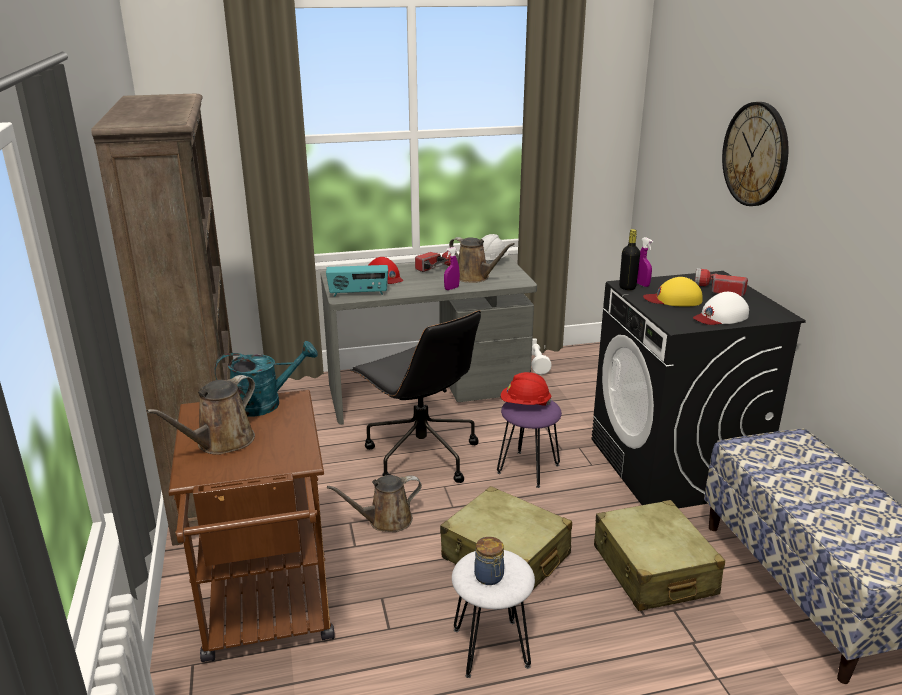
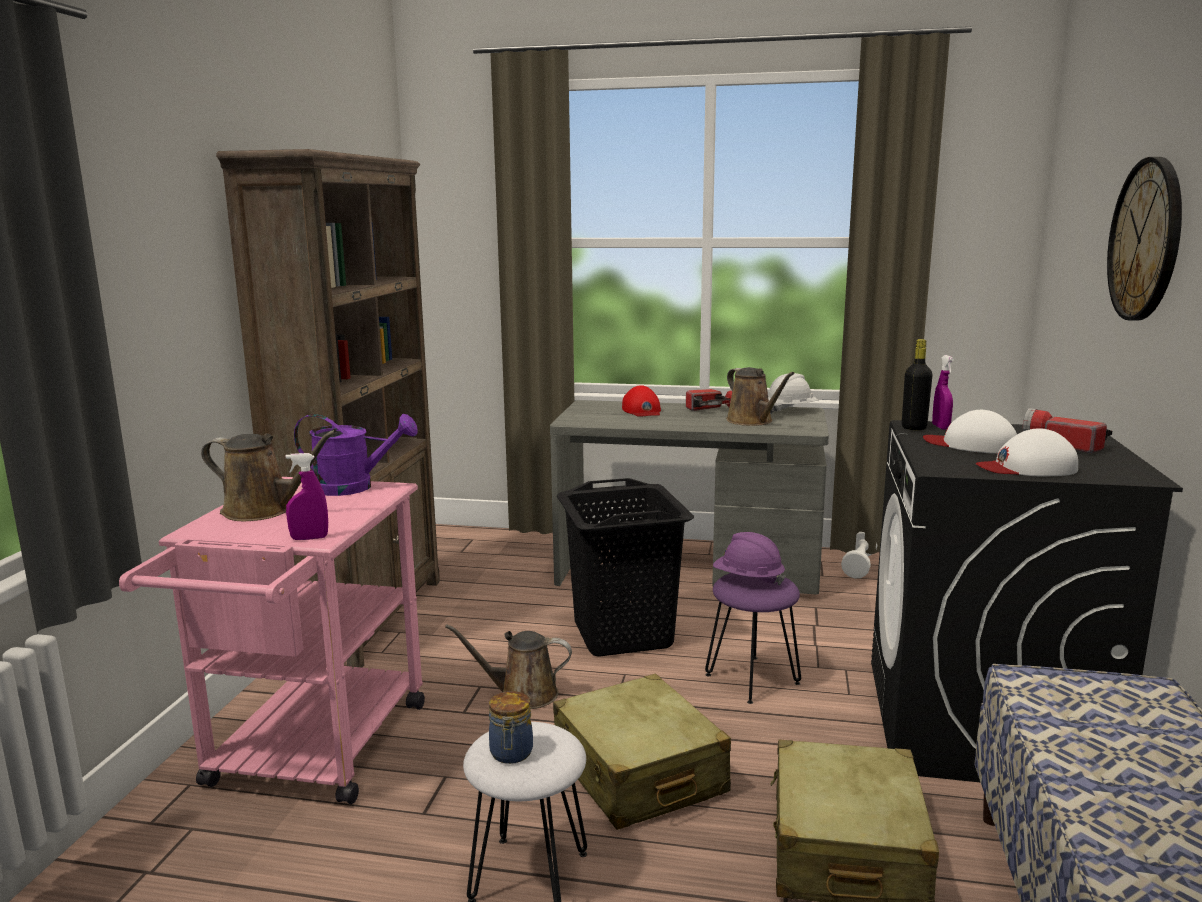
camera: 25 degrees right, 10 degrees down
(221, 442) = (263, 510): brown watering can -> brown watering can turned 135 degrees counterclockwise
(266, 403) = (354, 487): turquoise watering can -> purple watering can
(268, 612) = (310, 755): brown cart -> pink cart
(358, 293) = (592, 420): radio -> none
(420, 455) = (622, 635): black office chair -> black laundry basket
(451, 288) = (709, 427): purple spray bottle -> purple spray bottle (309, 538)
(525, 404) = (748, 579): red hard hat -> purple hard hat
(673, 299) = (971, 445): yellow cap -> white cap

